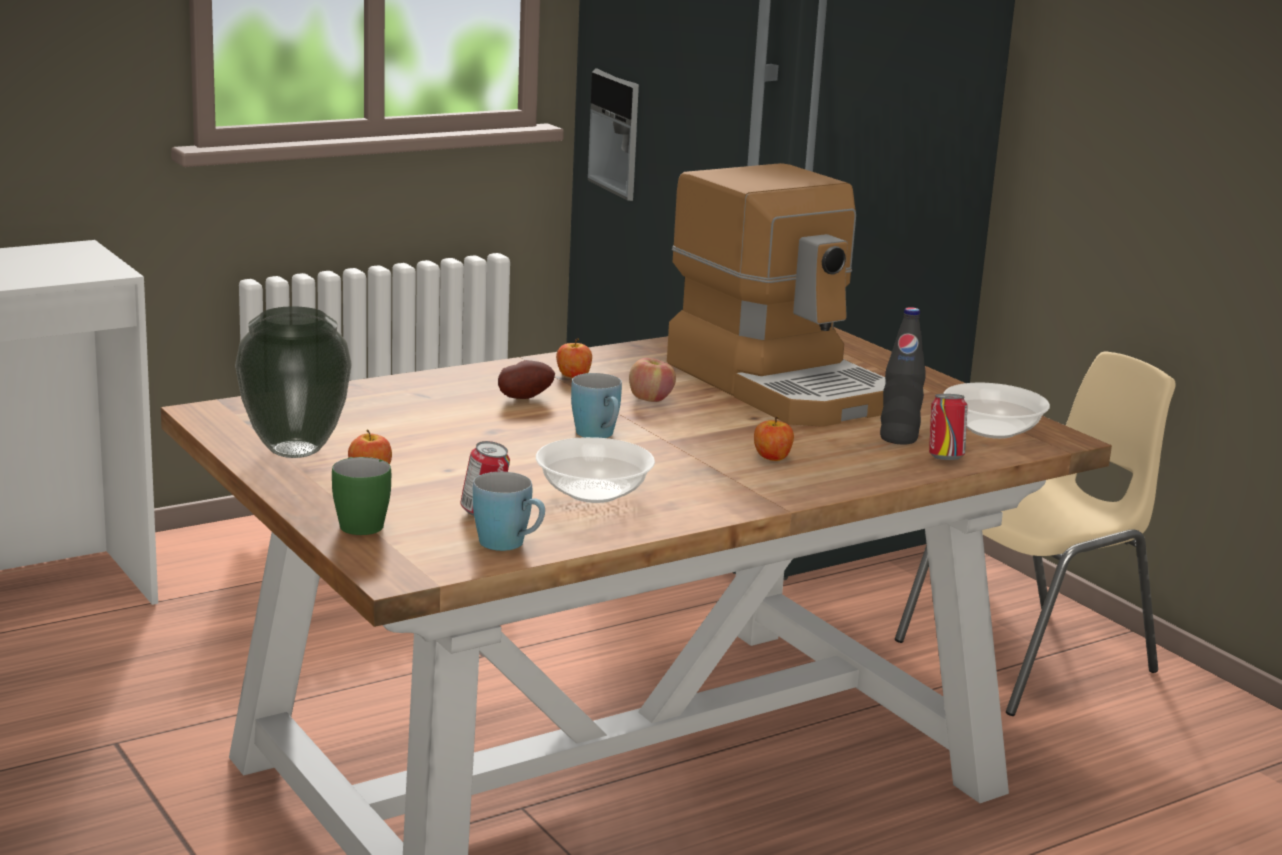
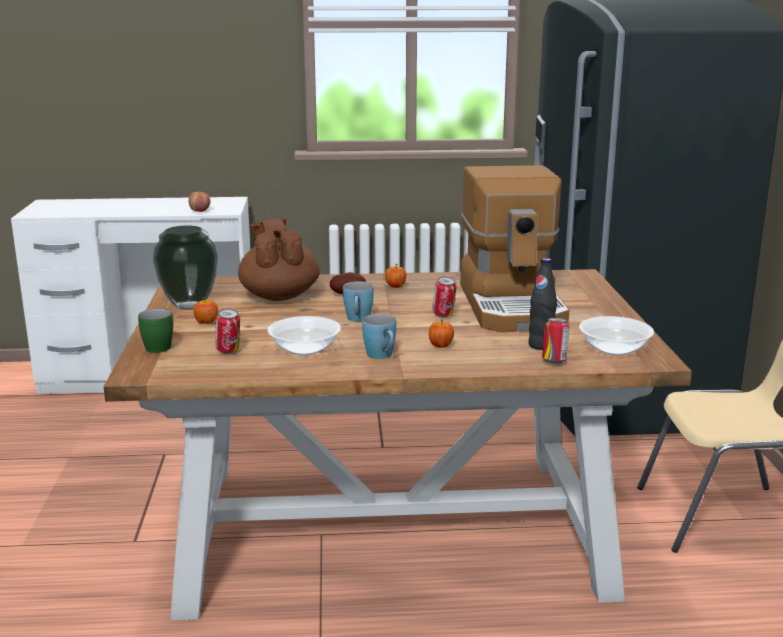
camera: 30 degrees right, 0 degrees up
(418, 414) = (279, 296): none -> brown teapot
(510, 545) = (215, 370): blue mug -> blue mug (382, 356)
(650, 399) = (419, 304): apple -> apple (200, 211)
(710, 413) = (443, 315): none -> can

